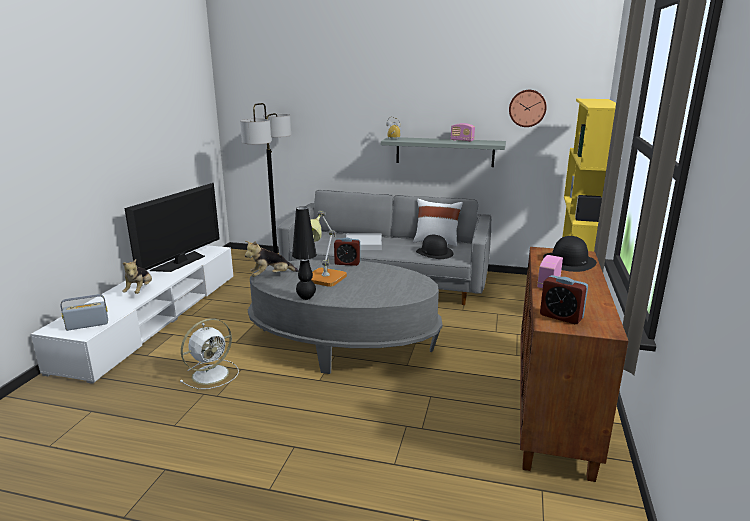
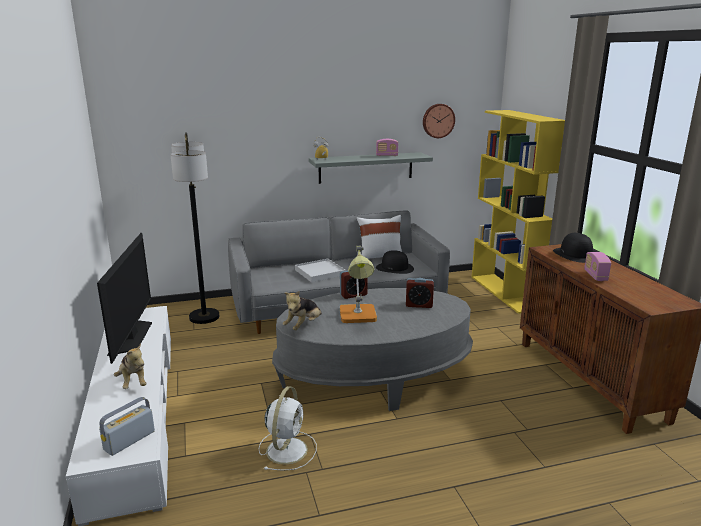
camera: 30 degrees left, 0 degrees up
(306, 298) = (372, 338): black table lamp -> none
(561, 317) = (647, 300): alarm clock -> alarm clock (419, 305)

